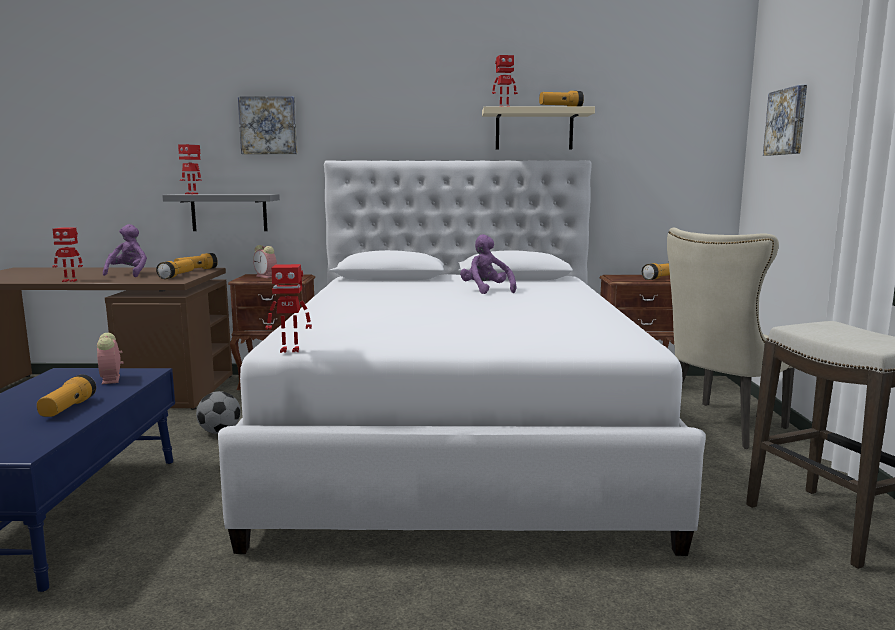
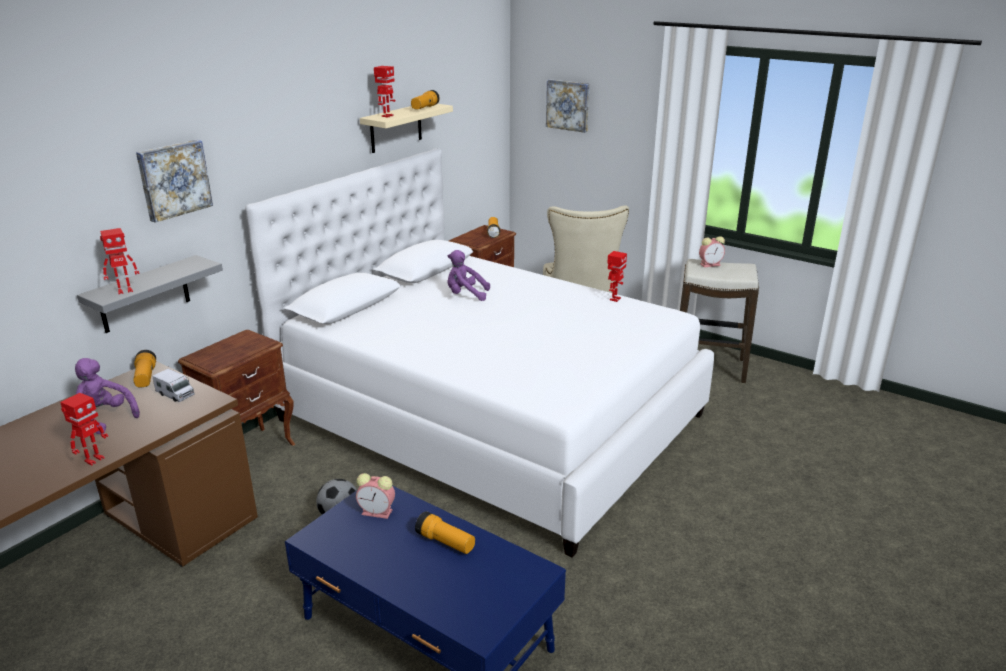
camera: 55 degrees left, 15 degrees up
(177, 276) = (175, 394): flashlight -> toy truck
(266, 276) = (223, 352): alarm clock -> alarm clock (710, 264)
(290, 350) = (578, 408): toy robot -> toy robot (614, 299)

